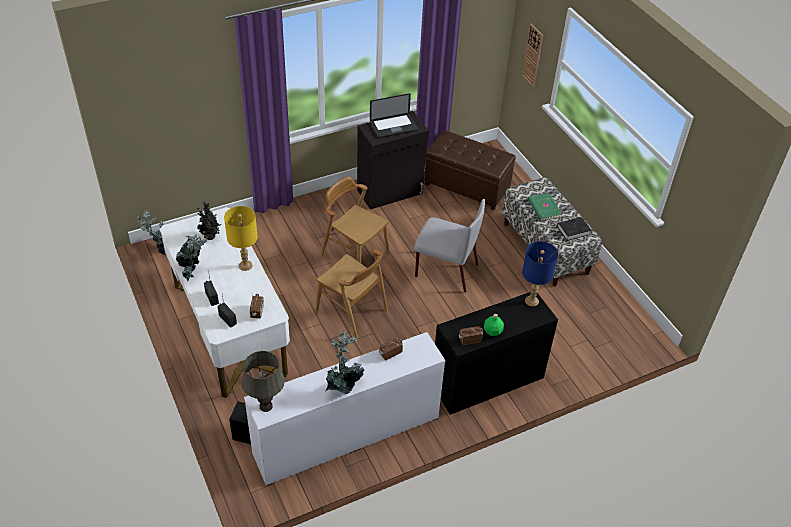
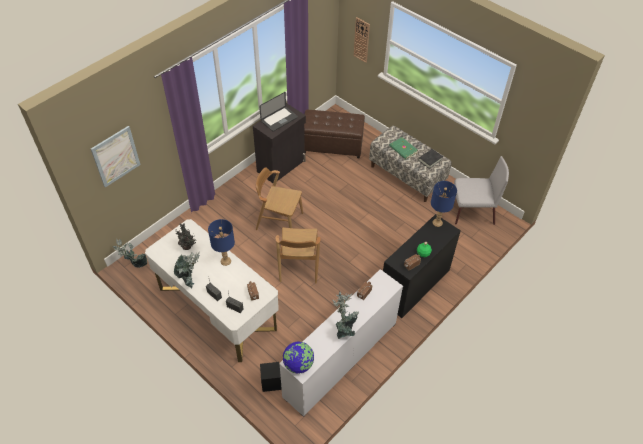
camera: 20 degrees left, 5 degrees up
(162, 104) = (116, 156): none -> picture
(245, 265) = (225, 261): yellow table lamp -> blue table lamp
(266, 406) = (298, 364): grey table lamp -> globe
(351, 312) = (299, 266): brown chair -> brown chair turned 75 degrees clockwise
(445, 270) = (348, 213): grey chair -> grey chair (471, 213)

